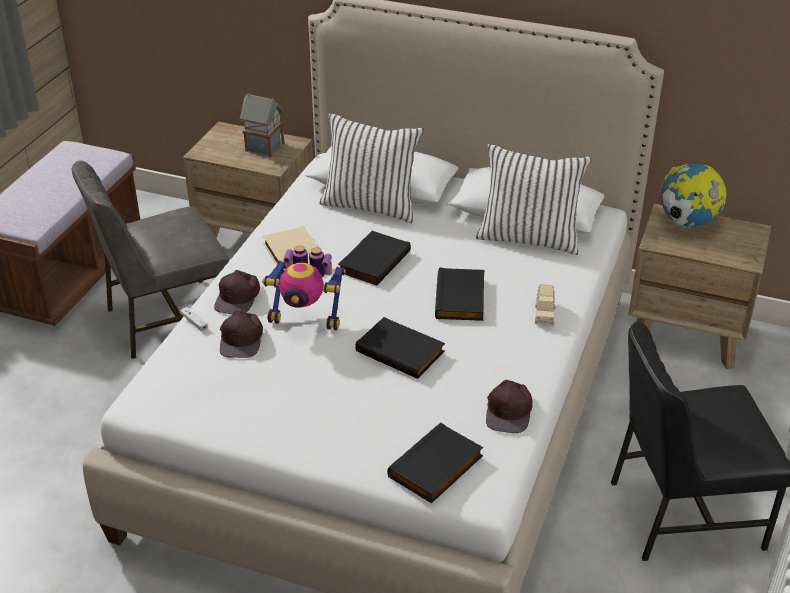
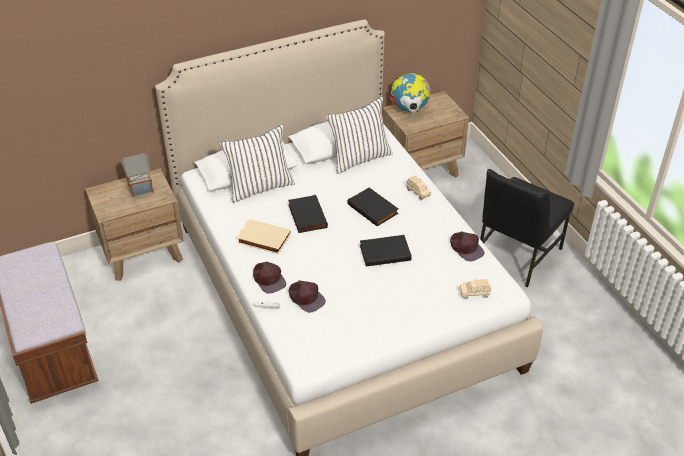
camera: 45 degrees left, 5 degrees up
(166, 319) = (156, 332): grey chair -> none
(306, 318) = (320, 266): toy robot -> none
(437, 468) = (474, 293): black book -> beige toy car

